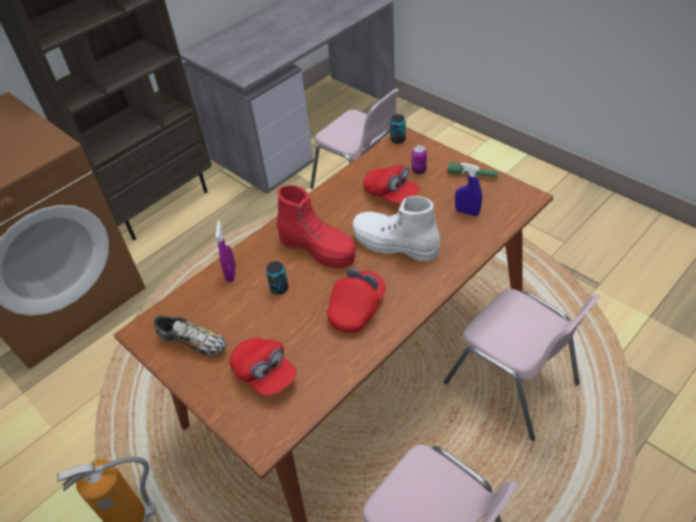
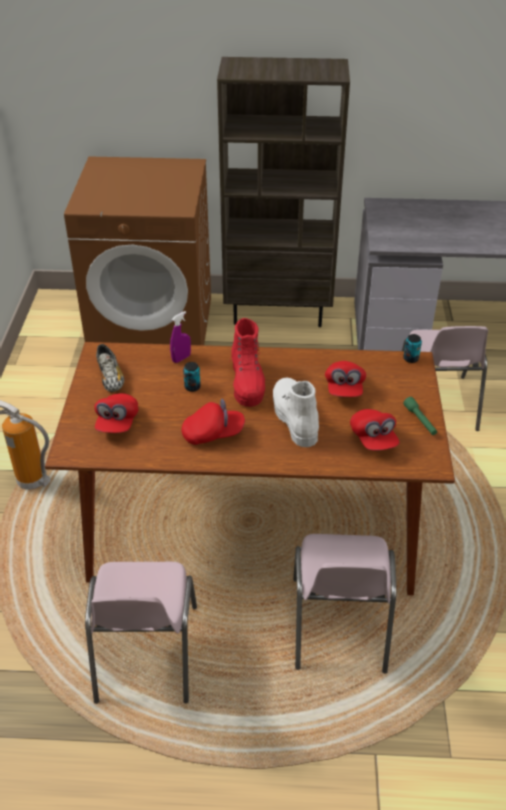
camera: 45 degrees right, 5 degrees down
(419, 171) = (388, 389): can -> none
(467, 212) = (373, 439): blue spray bottle -> red cap

